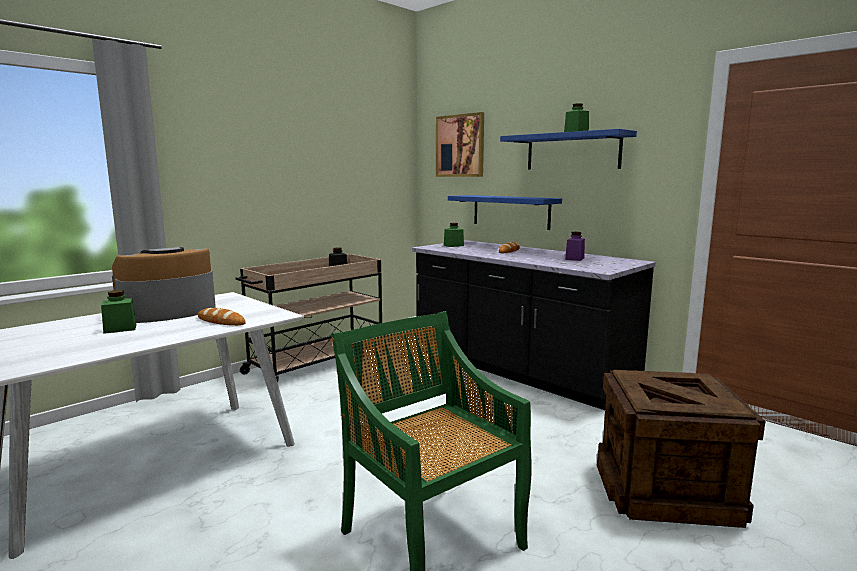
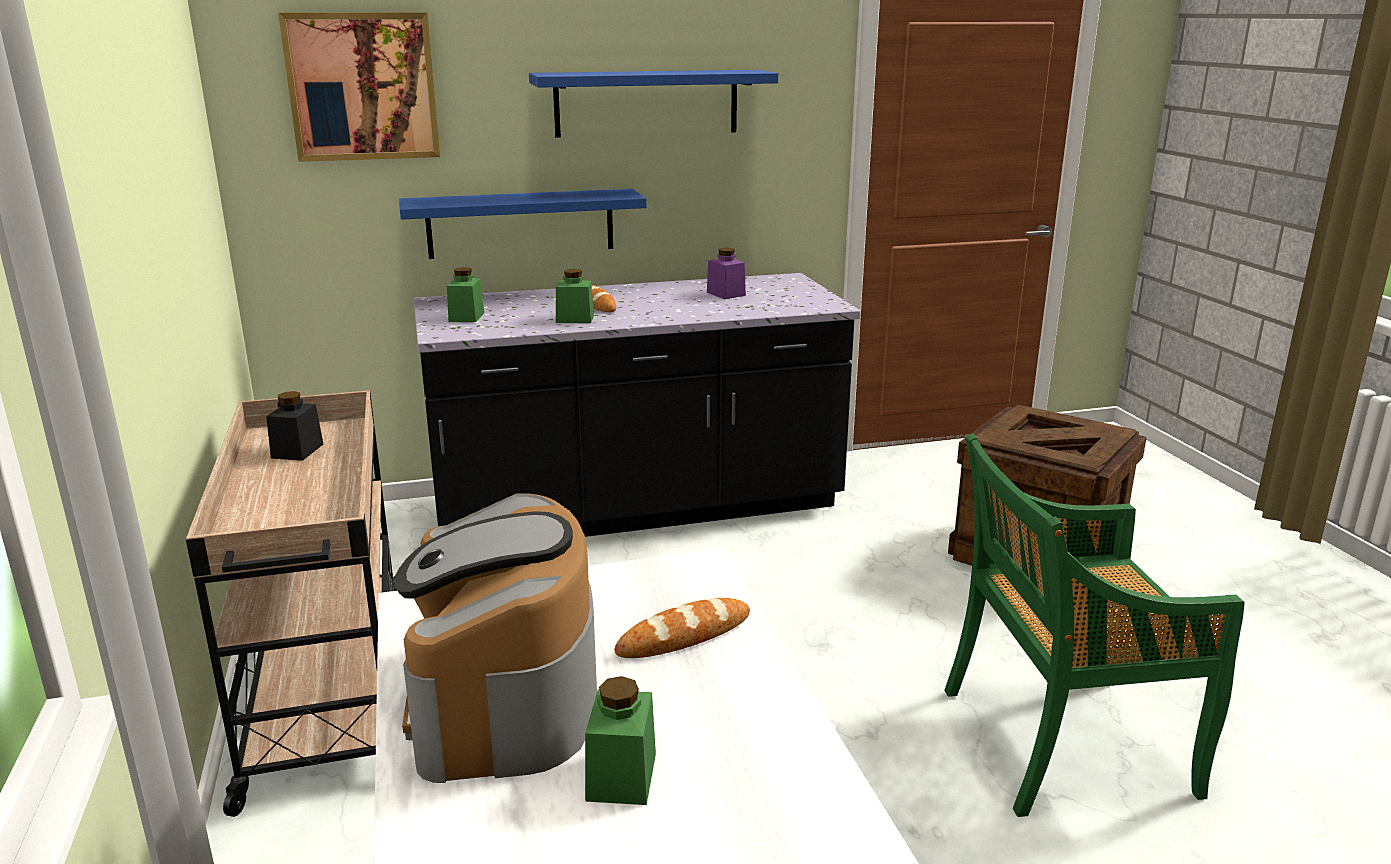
camera: 60 degrees left, 10 degrees up
(576, 132) = (684, 72): green jar -> green jar (575, 319)

